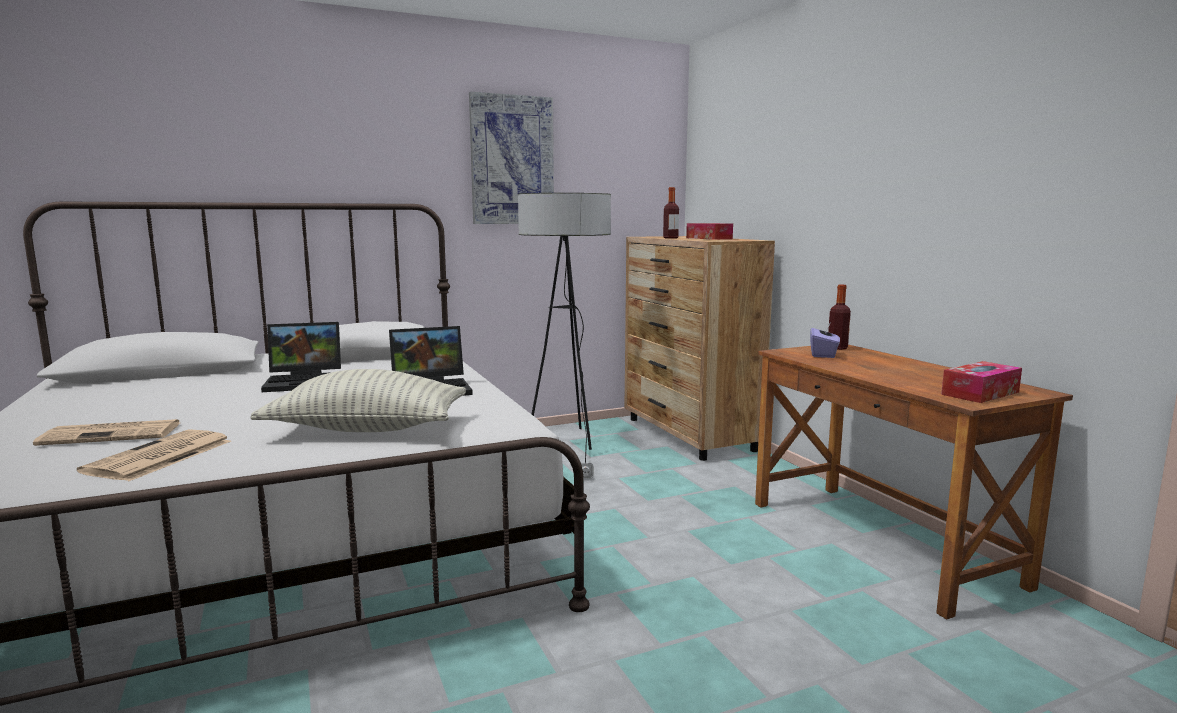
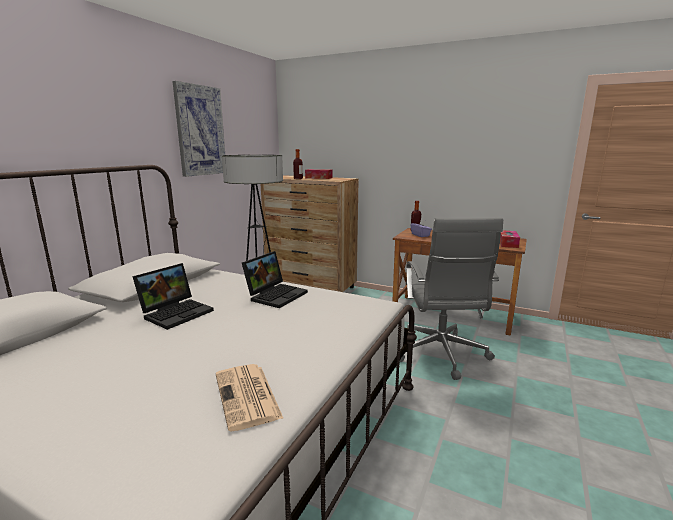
camera: 40 degrees left, 5 degrees up
(114, 434) = (152, 398): newspaper -> none
(368, 429) = (316, 330): pillow -> none
(725, 590) = (441, 354): none -> grey office chair

